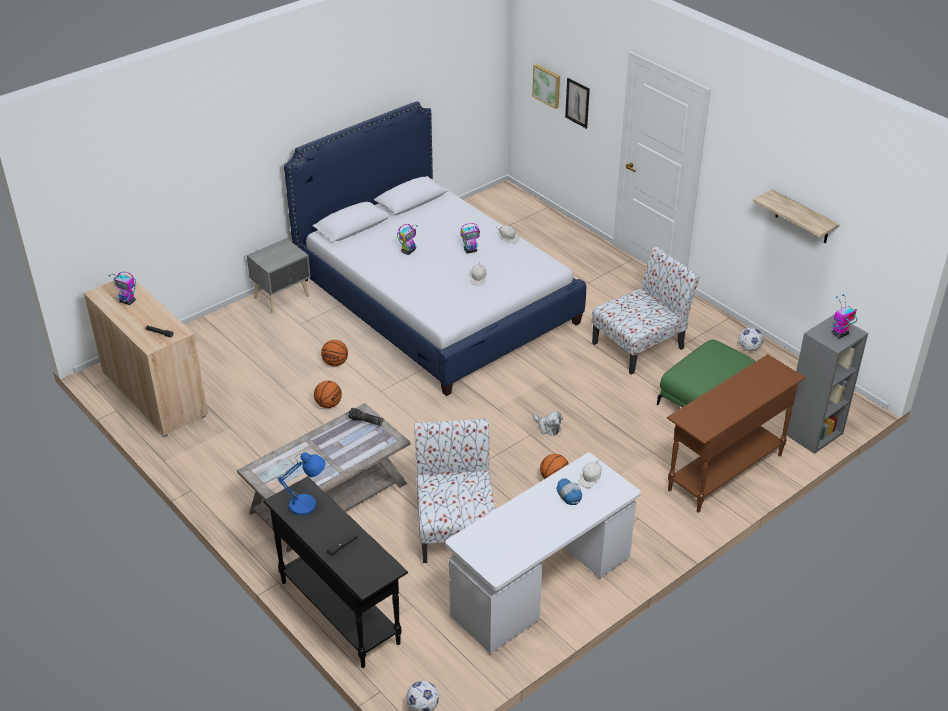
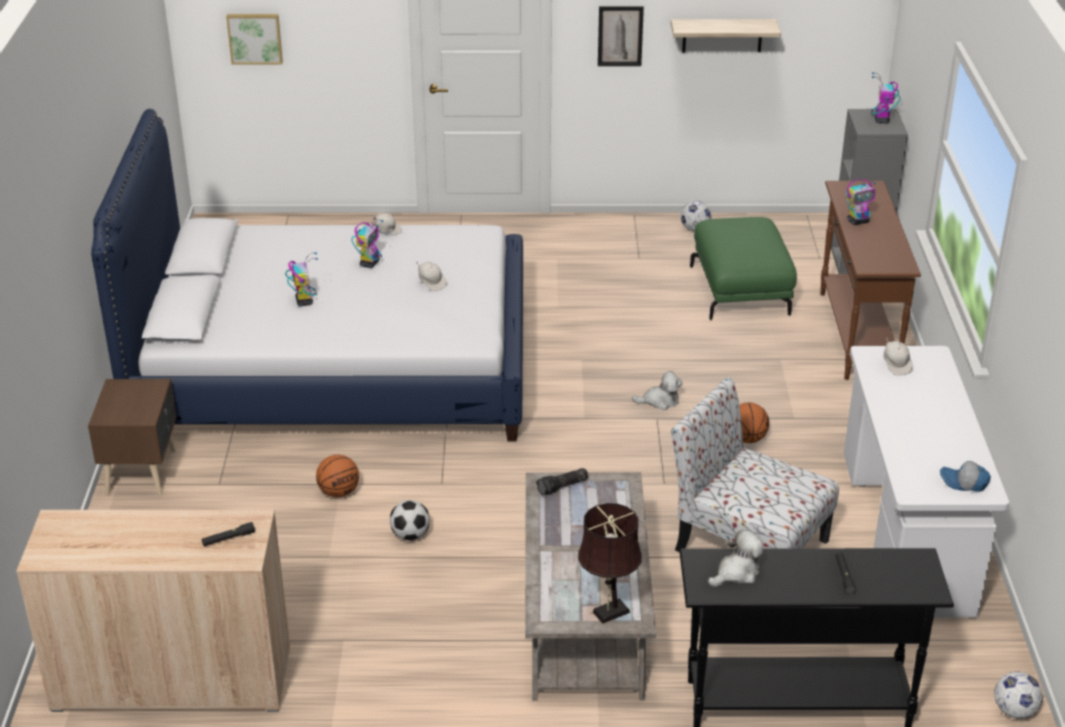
camera: 50 degrees left, 5 degrees down
(128, 301) = (107, 537): toy robot -> toy robot (858, 221)
(279, 489) = (608, 613): none -> brown table lamp
(283, 297) = (143, 472): grey nightstand -> brown nightstand
(306, 505) = (736, 572): blue table lamp -> plush toy
(328, 404) = (410, 535): basketball -> football
(568, 495) = (906, 389): cap -> cap (964, 483)
(577, 103) = (319, 40): picture -> picture (620, 36)
(640, 345) = (604, 281): chair -> none

